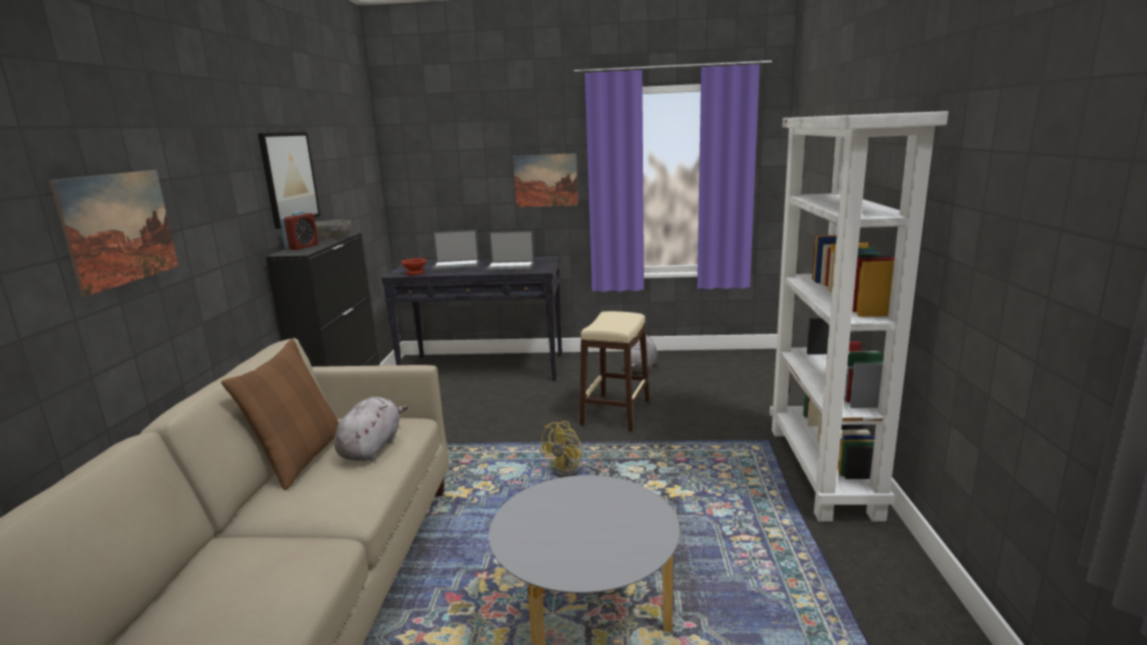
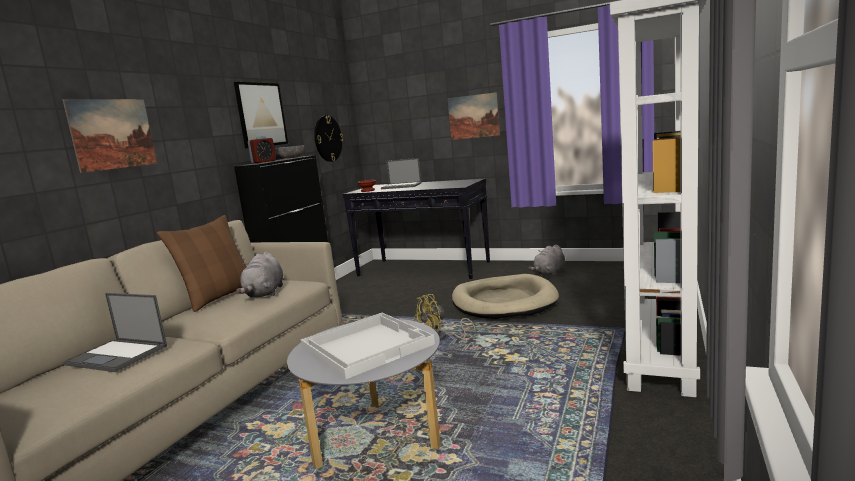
camera: 20 degrees right, 5 degrees down
(357, 203) = (328, 138): none -> wall clock
(372, 448) = (265, 293): grey plush toy -> grey plush toy turned 150 degrees clockwise
(511, 267) = (439, 185): laptop -> laptop (118, 355)
(586, 523) = (367, 345): none -> white tray
(615, 412) = (503, 301): beige stool -> beige dog bed

